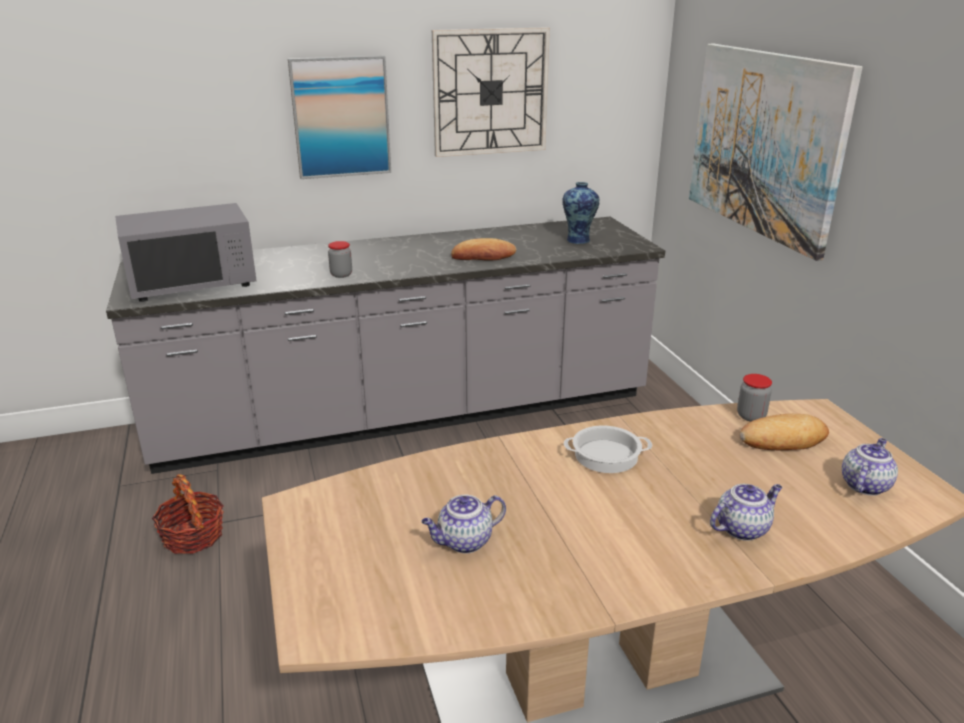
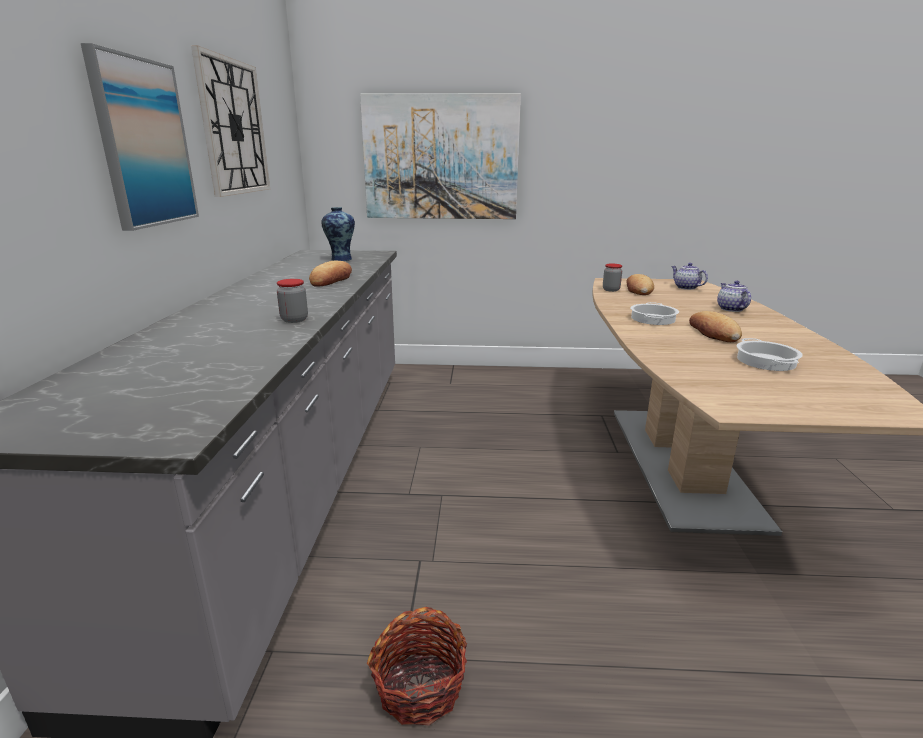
camera: 70 degrees left, 5 degrees down
(193, 283) = (180, 389): grey microwave -> none
(464, 542) = (767, 361): teapot -> cooking pot
(573, 505) = (713, 333): none -> bread

